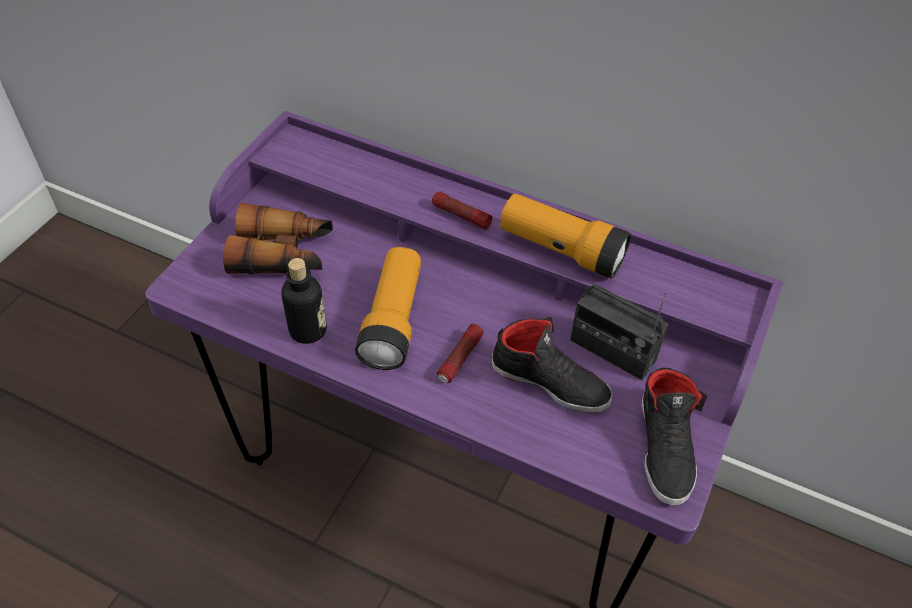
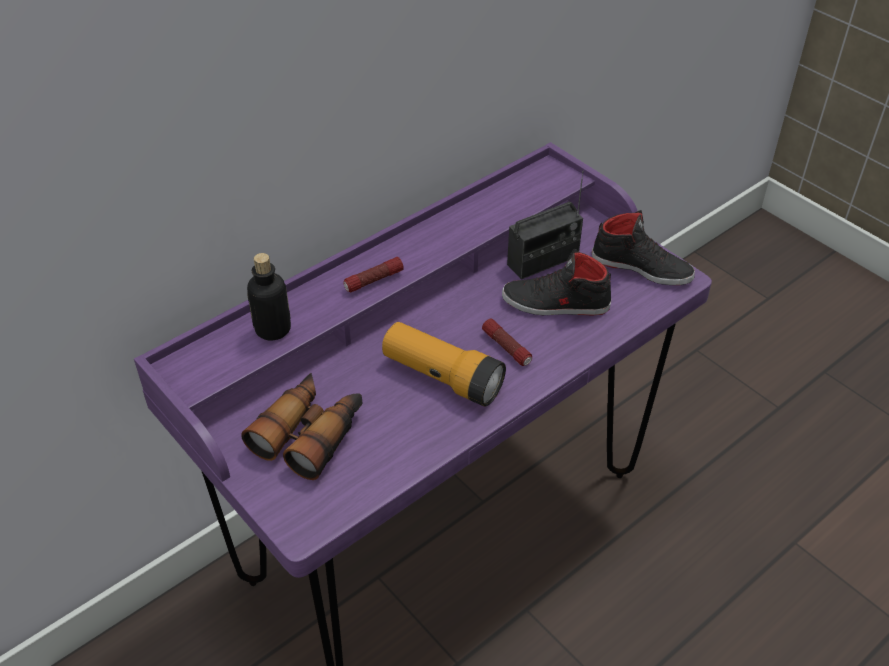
camera: 65 degrees left, 5 degrees down
(308, 330) = (420, 439): bottle -> bottle (273, 329)
(550, 381) = (555, 303): black shoe -> black shoe turned 135 degrees counterclockwise
(561, 250) = (450, 237): flashlight -> none

